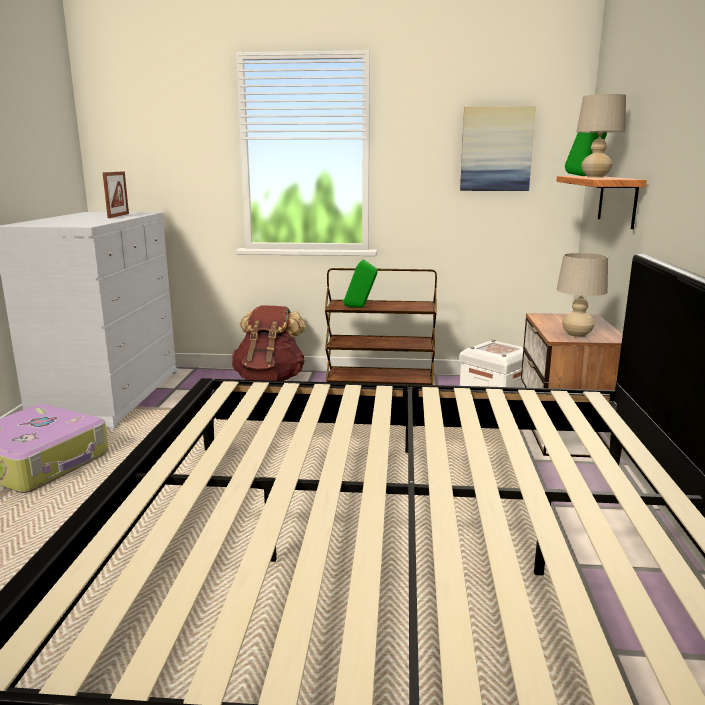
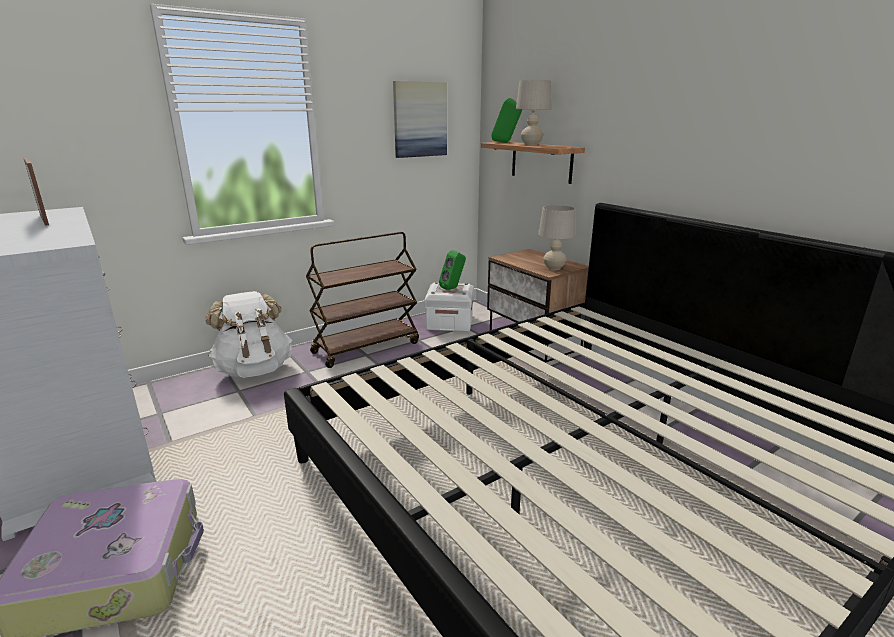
camera: 40 degrees left, 5 degrees up
(270, 380) = (254, 369): brown backpack -> white backpack
(360, 307) = (350, 277): green speaker -> green speaker (453, 288)

